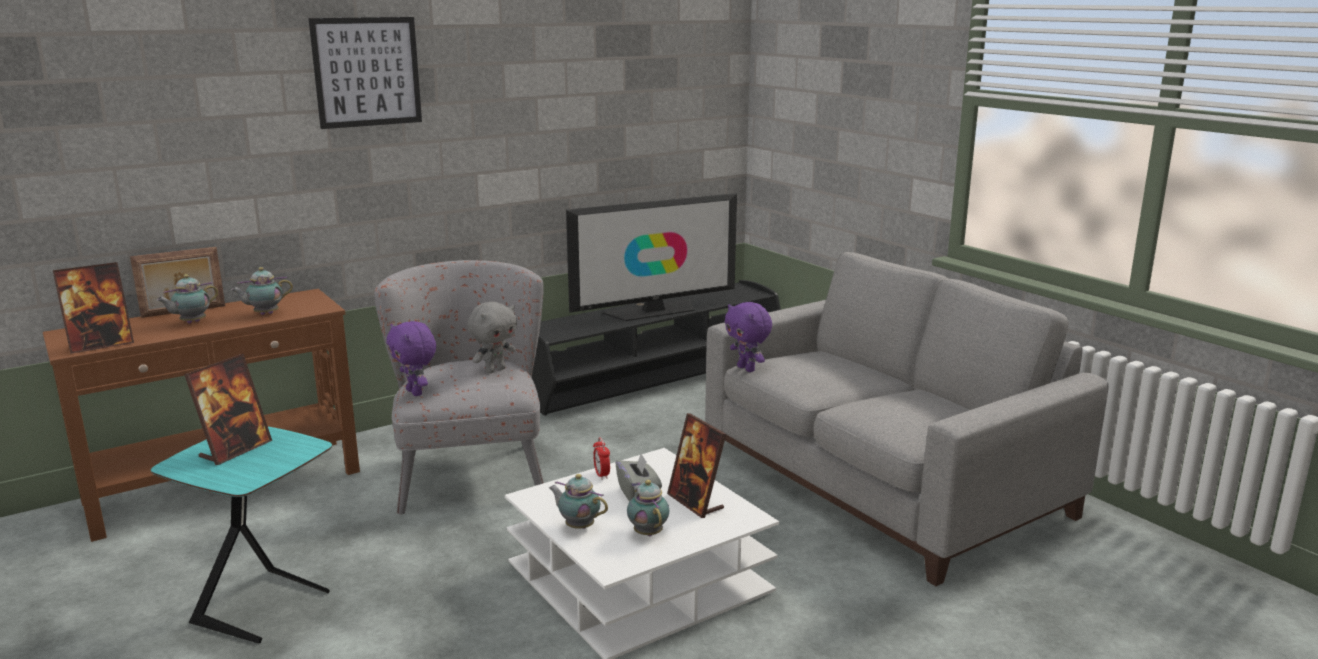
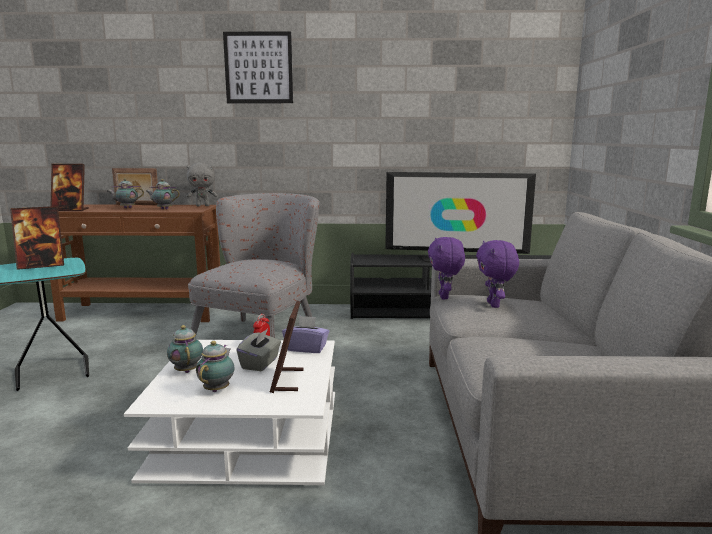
camera: 35 degrees right, 5 degrees down
(416, 392) = (213, 268): purple plush toy -> purple plush toy (494, 305)
(495, 370) = (270, 265): grey plush toy -> grey plush toy (203, 206)
(654, 464) = (306, 348): none -> purple tissue box

